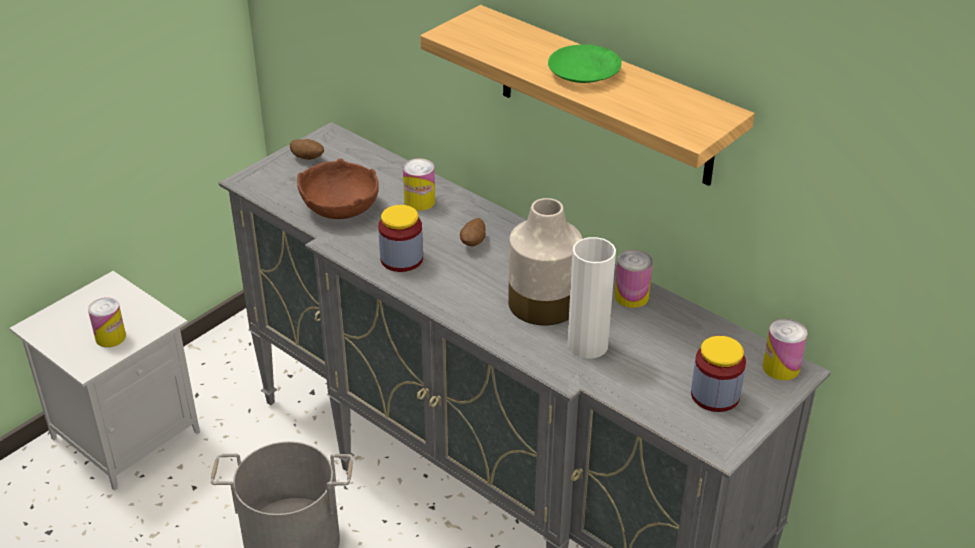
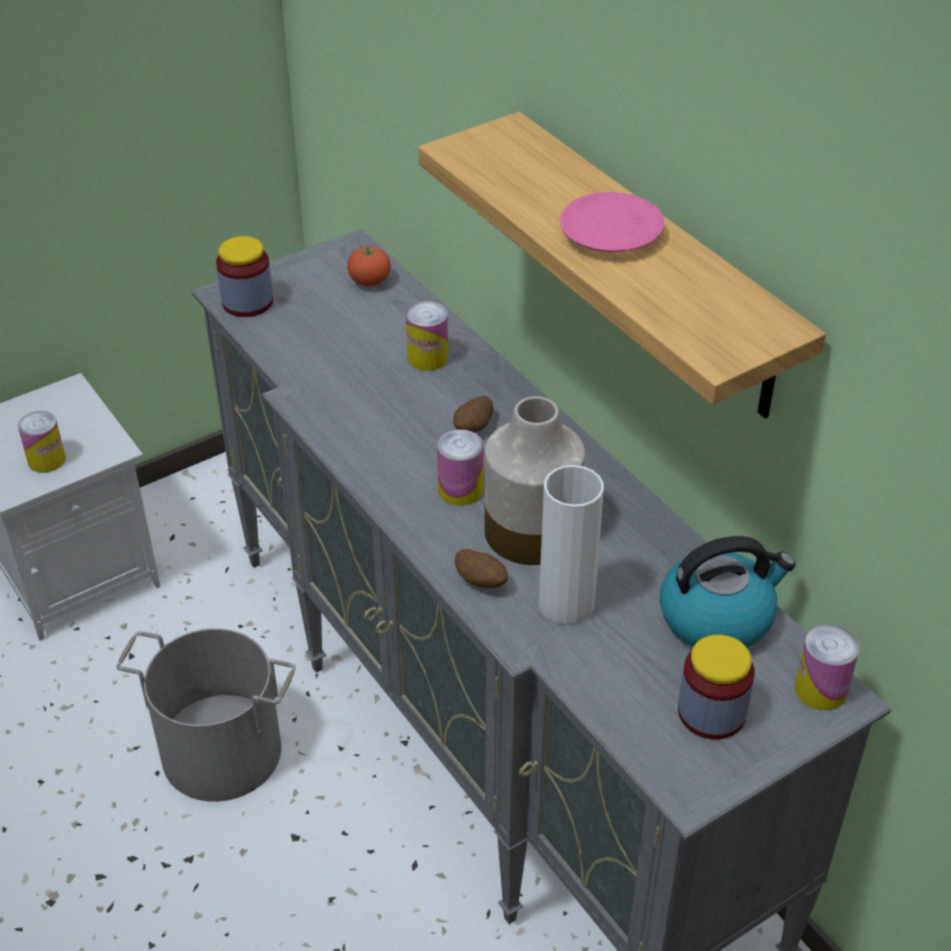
camera: 15 degrees right, 5 degrees up
(308, 158) = (311, 275): potato -> potato (481, 582)
(340, 208) = (325, 350): brown bowl -> none
(354, 157) = (369, 282): none -> tomato
(401, 259) = (373, 435): jar -> jar (247, 302)
(585, 72) = (612, 234): green plate -> pink plate
(631, 297) = (653, 543): can -> can (460, 489)
(694, 335) = (717, 617): none -> kettle

